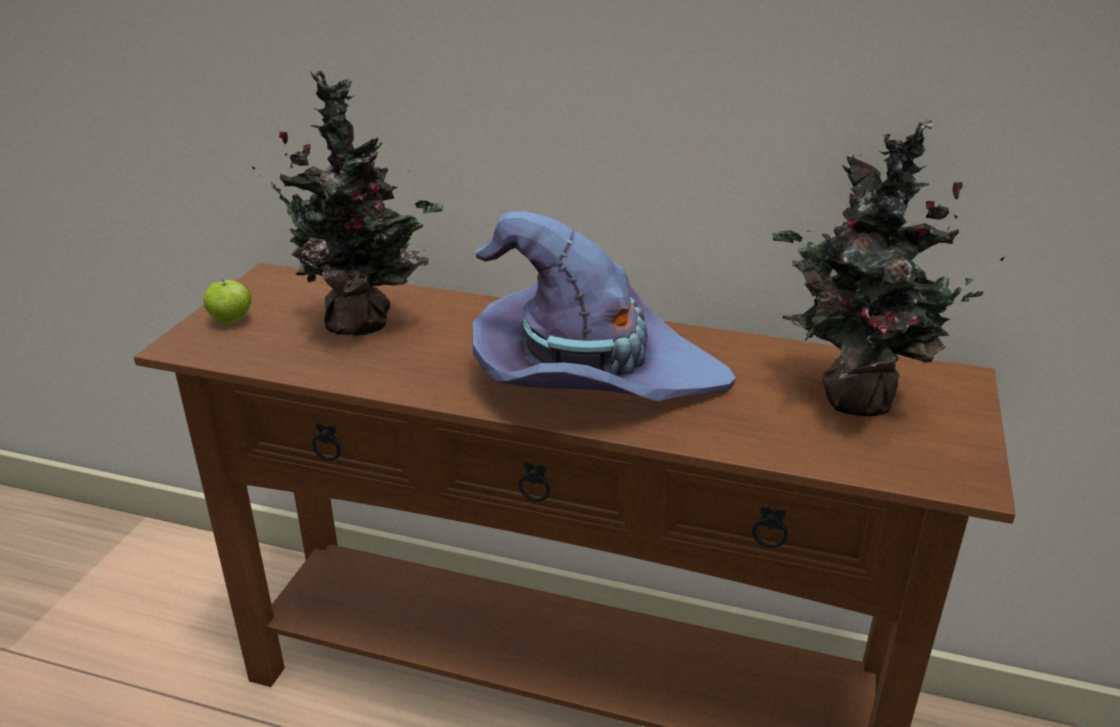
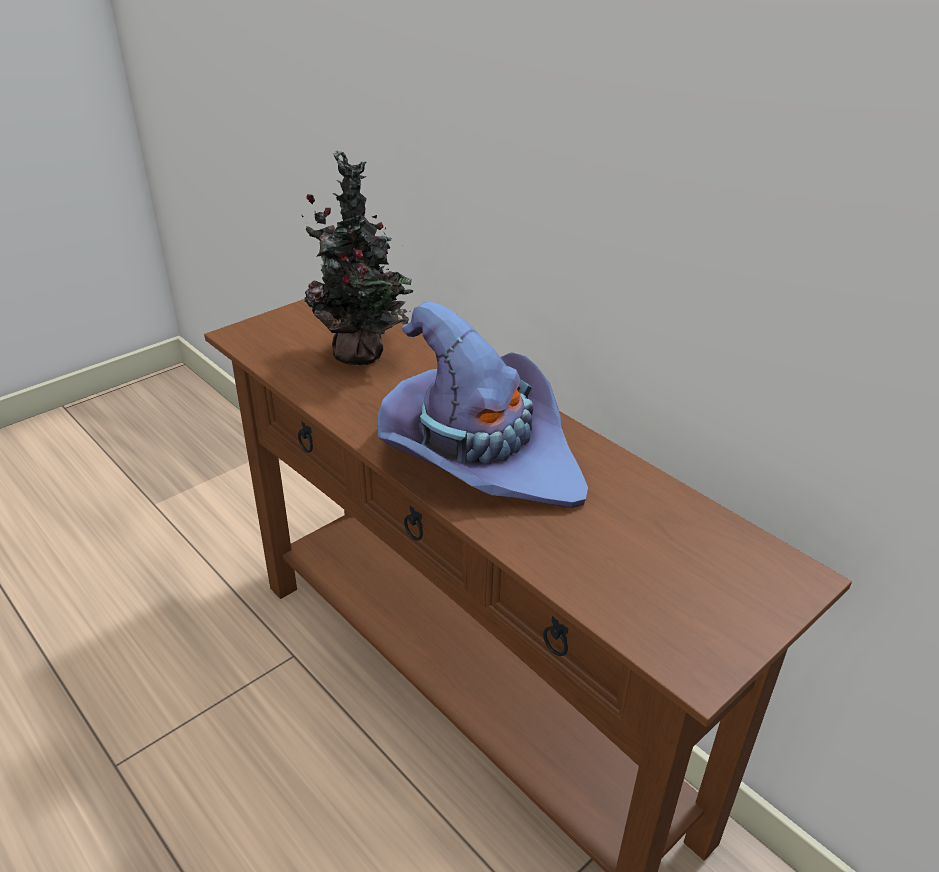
camera: 30 degrees right, 5 degrees up
(231, 320) = (283, 325): apple -> none
(850, 400) = (672, 556): potted plant -> none

